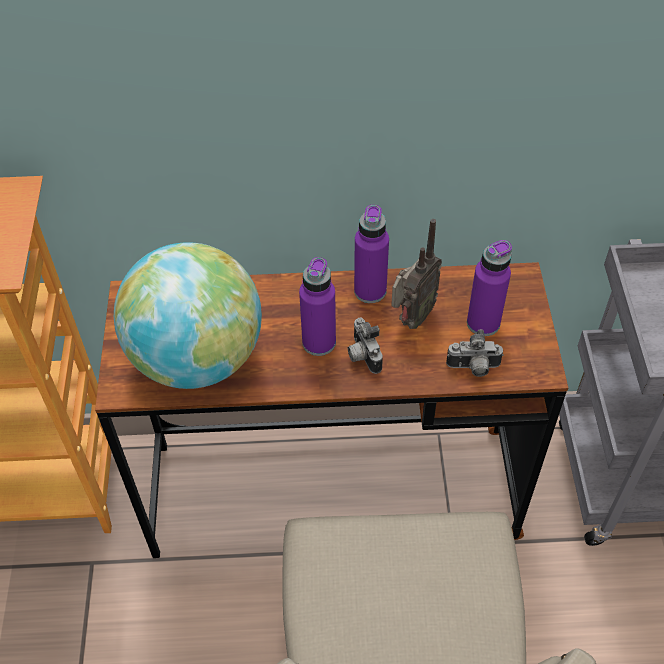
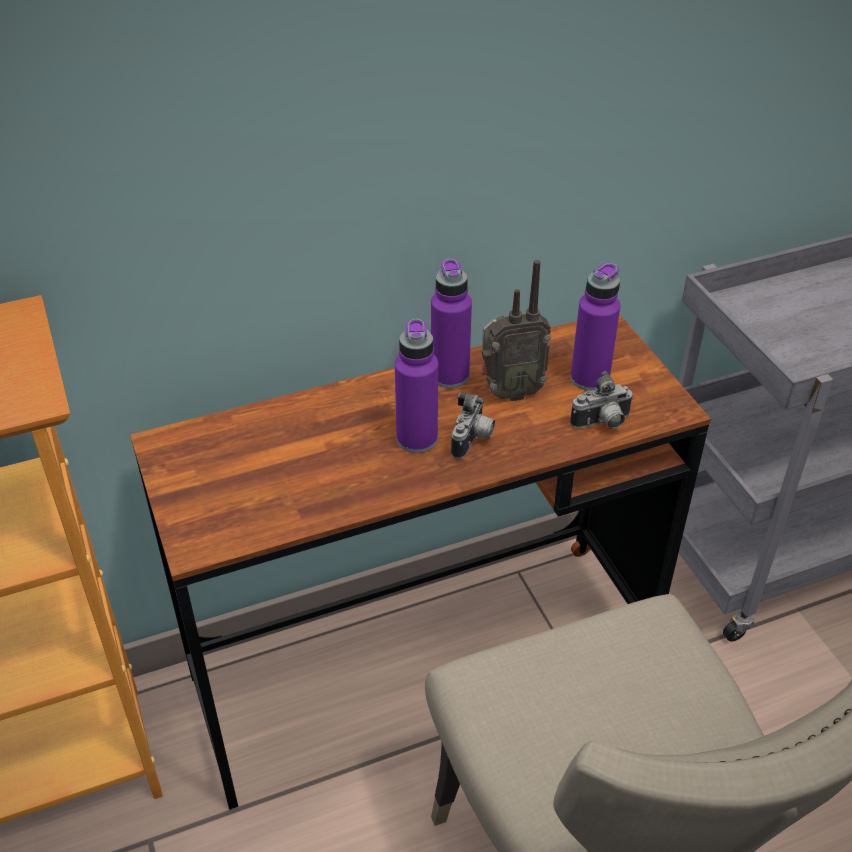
camera: 20 degrees left, 10 degrees down
(197, 358) = (278, 489): globe -> none
(362, 355) = (473, 440): camera -> camera turned 120 degrees counterclockwise
(411, 318) = (509, 392): radio -> radio turned 60 degrees clockwise

